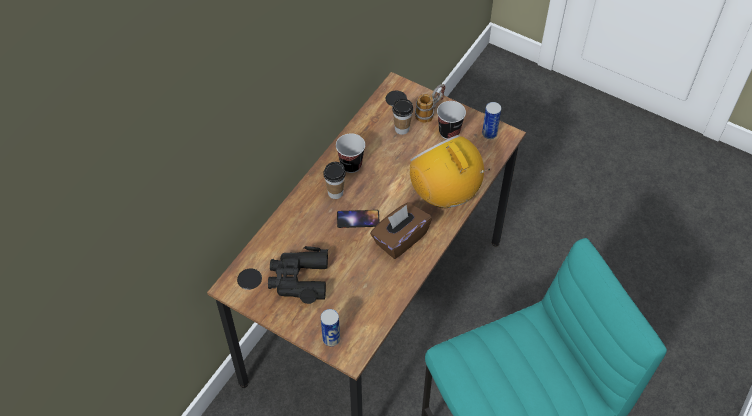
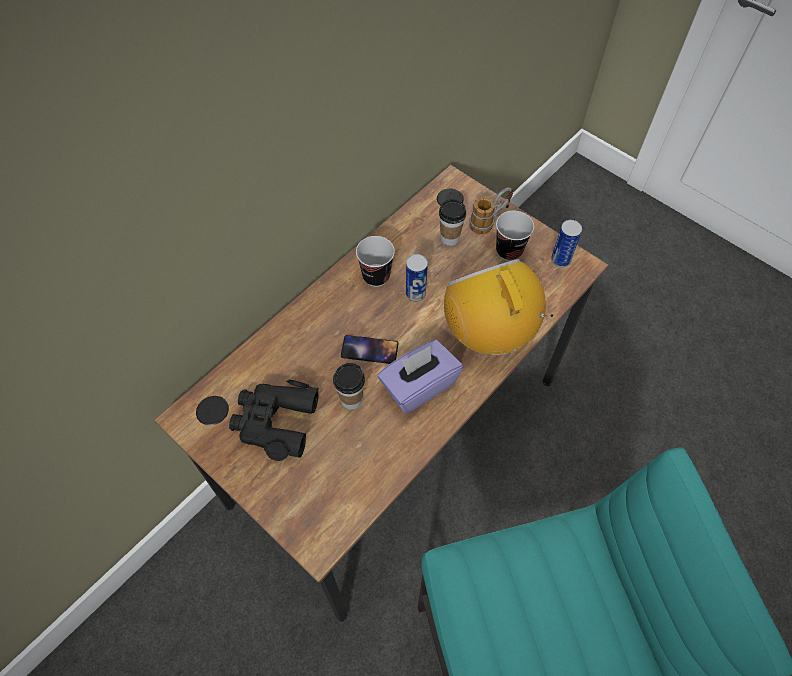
camera: 10 degrees right, 5 degrees up
(331, 339) = (297, 516): can -> can (415, 294)
(335, 193) = (348, 310): cup -> cup (351, 400)
(400, 239) = (418, 386): brown tissue box -> purple tissue box

